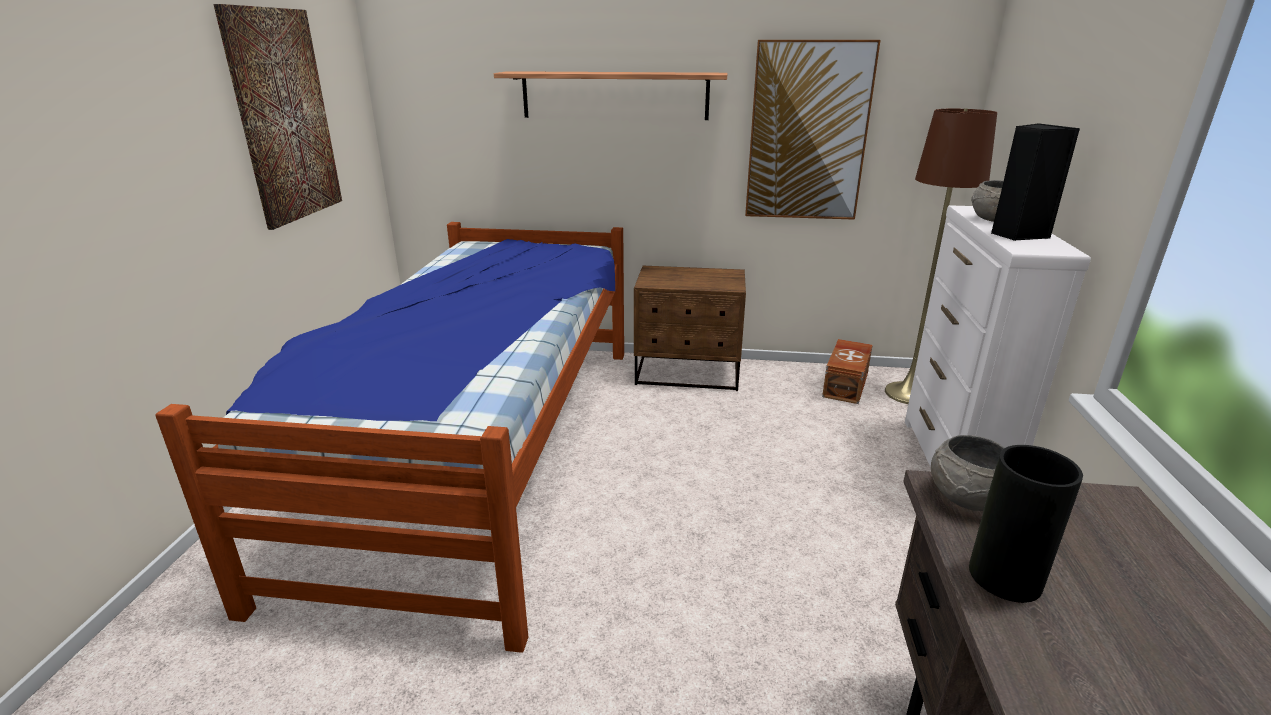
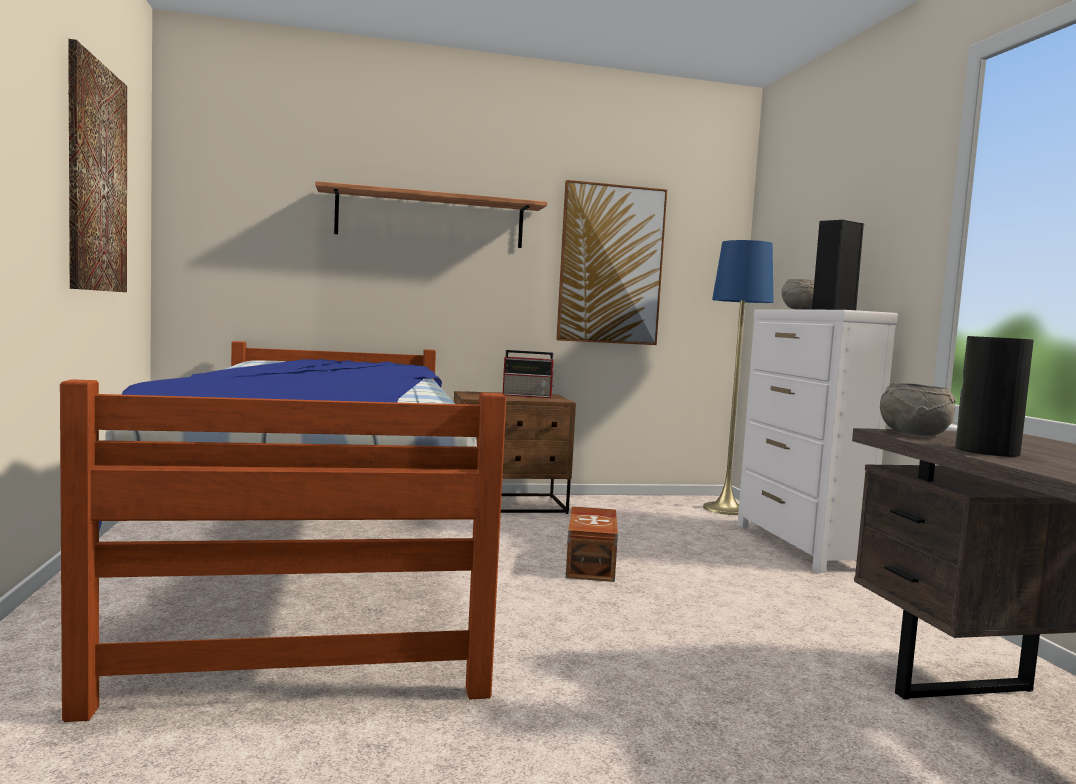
camera: 20 degrees left, 20 degrees down
(708, 276) = (528, 395): none -> radio
(846, 385) = (667, 506): brown storage box -> brown storage box (592, 564)
(908, 393) = (726, 509): brown floor lamp -> blue floor lamp

